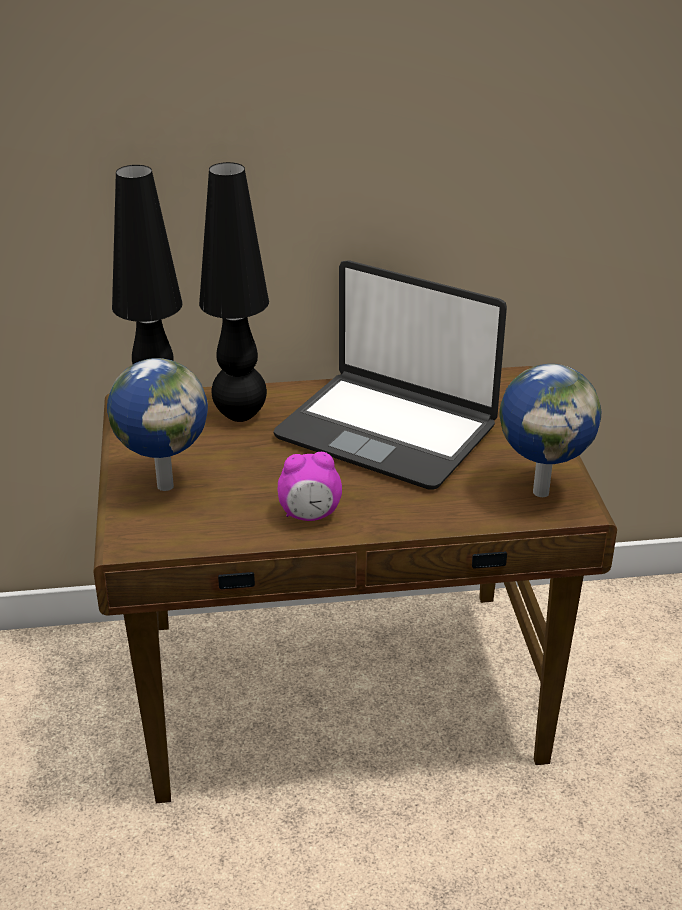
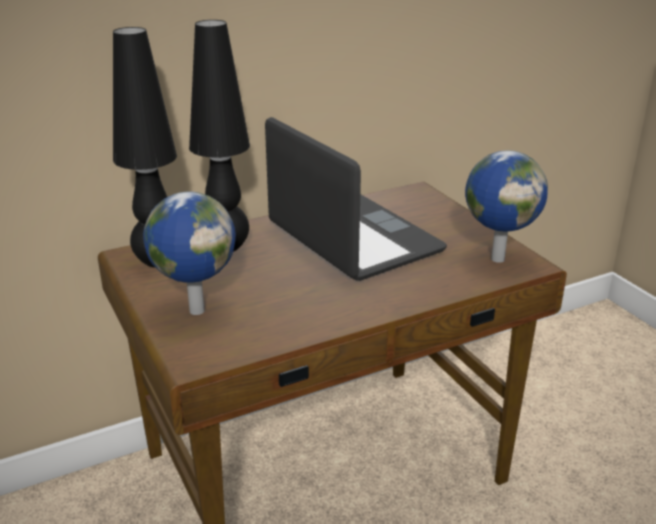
camera: 20 degrees left, 5 degrees down
(310, 515) = (335, 309): alarm clock -> none
(387, 431) = (352, 239): laptop -> laptop turned 135 degrees counterclockwise

